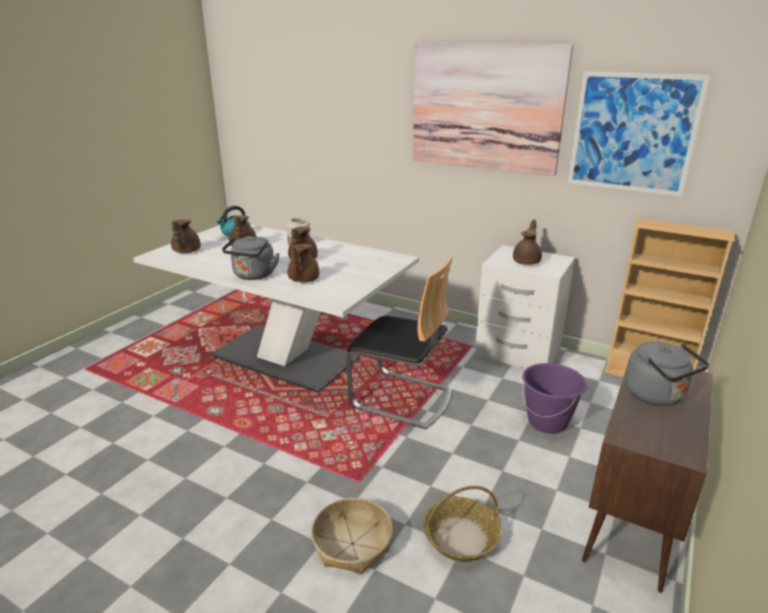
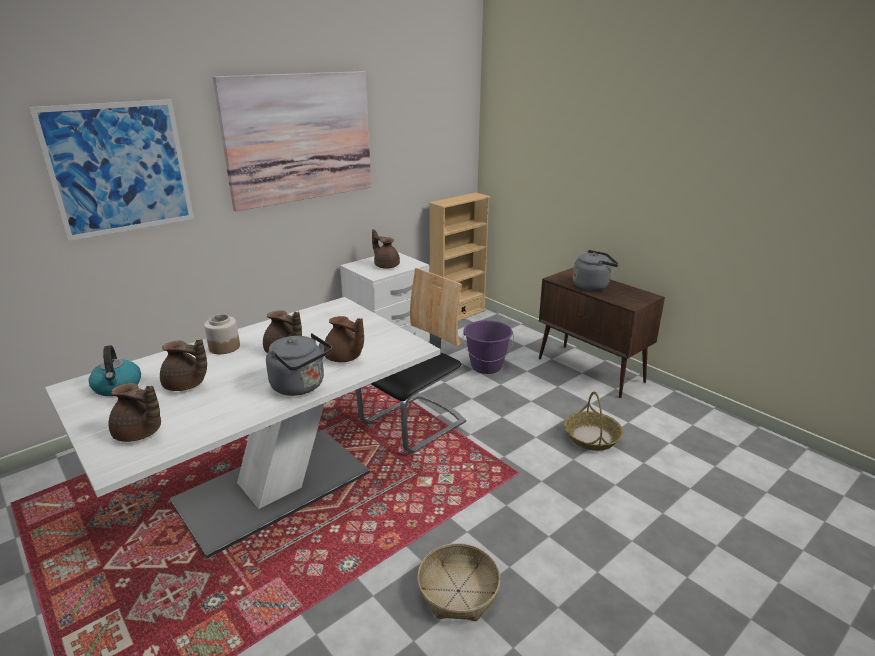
camera: 70 degrees left, 0 degrees up
(352, 544) = (588, 491): basket -> basket (458, 591)
(633, 133) = (412, 139): picture -> picture (119, 168)

